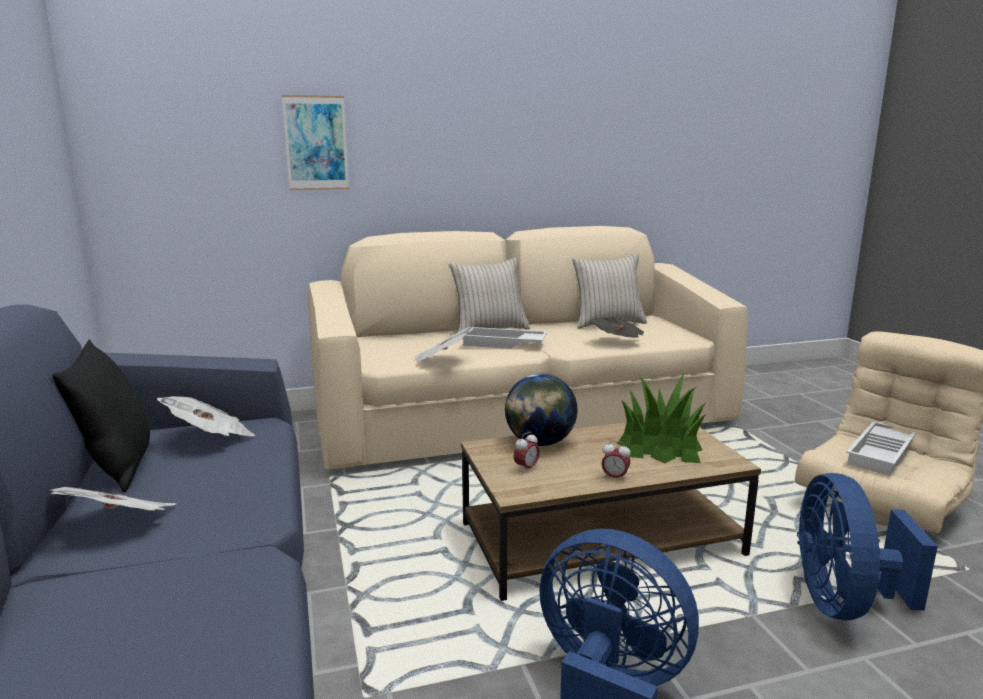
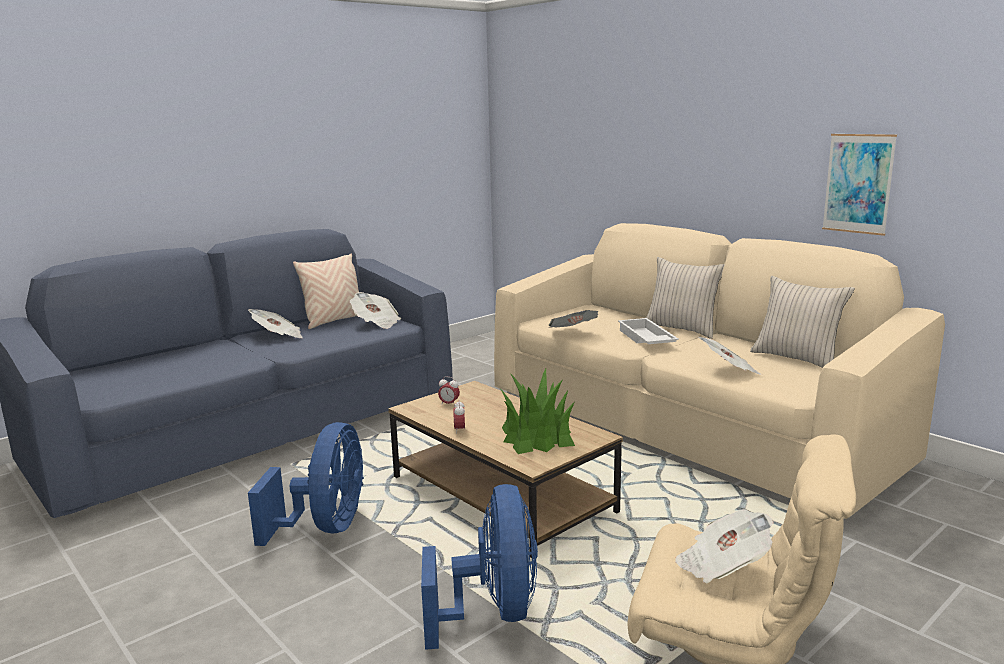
camera: 65 degrees right, 0 degrees up
(119, 466) = (334, 321): black pillow -> beige pillow
(316, 143) = (607, 141): picture -> picture (858, 183)
(540, 443) = (497, 400): globe -> none
(843, 603) = (493, 612): blue fan -> blue fan turned 105 degrees clockwise
(882, 454) = (722, 566): white tray -> newspaper

